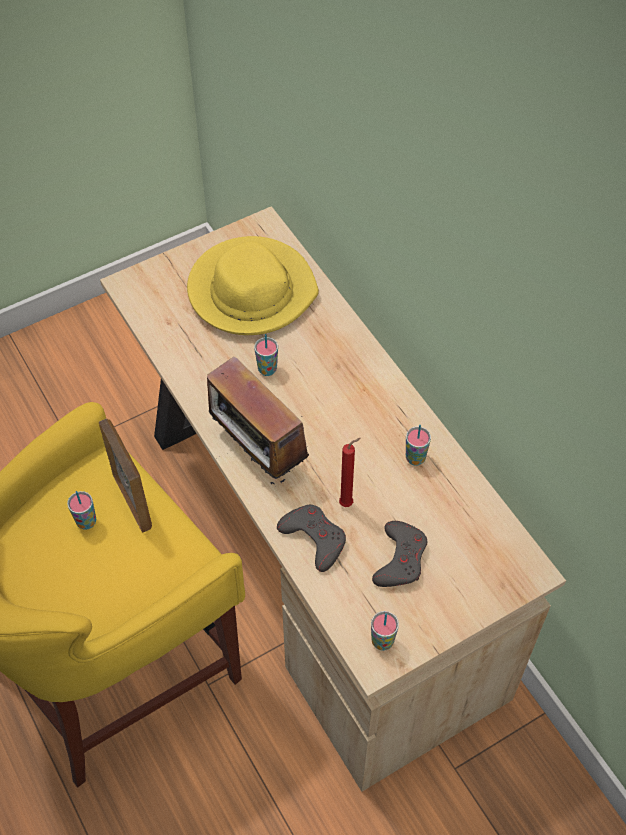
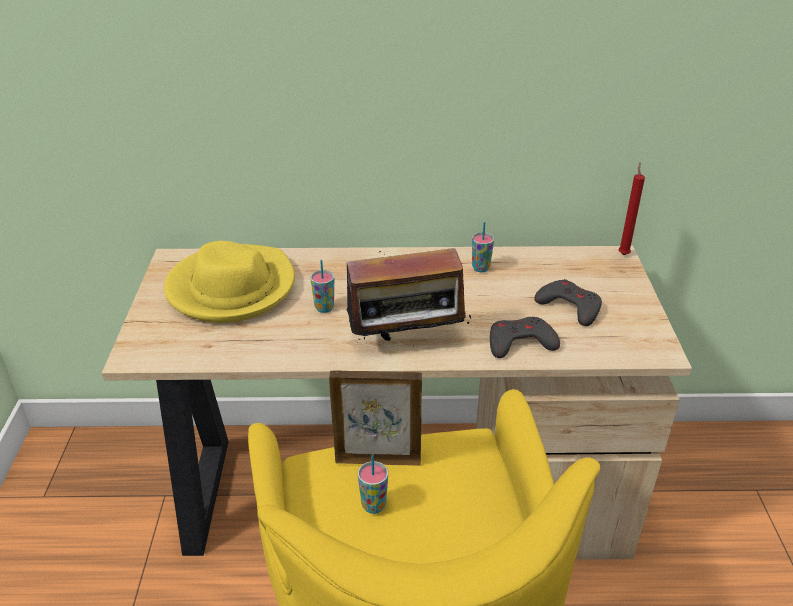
camera: 60 degrees left, 20 degrees down
(348, 503) = (498, 313): red candle -> red candle (623, 254)
(382, 641) = (643, 342): cup -> none

